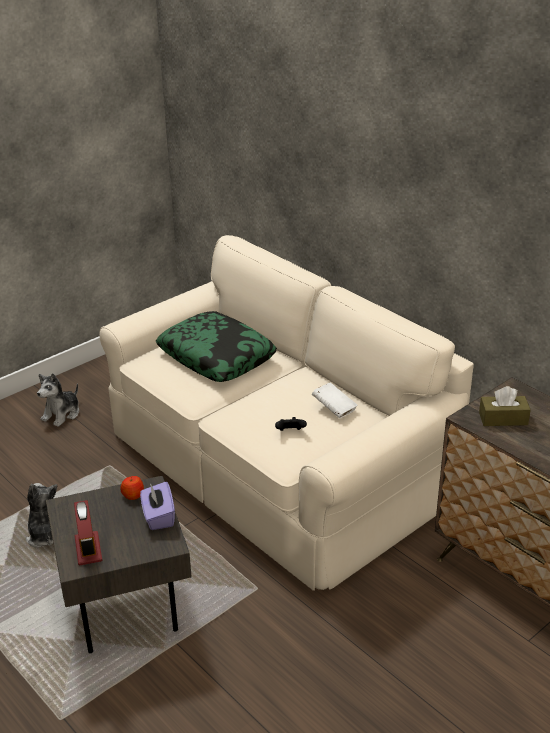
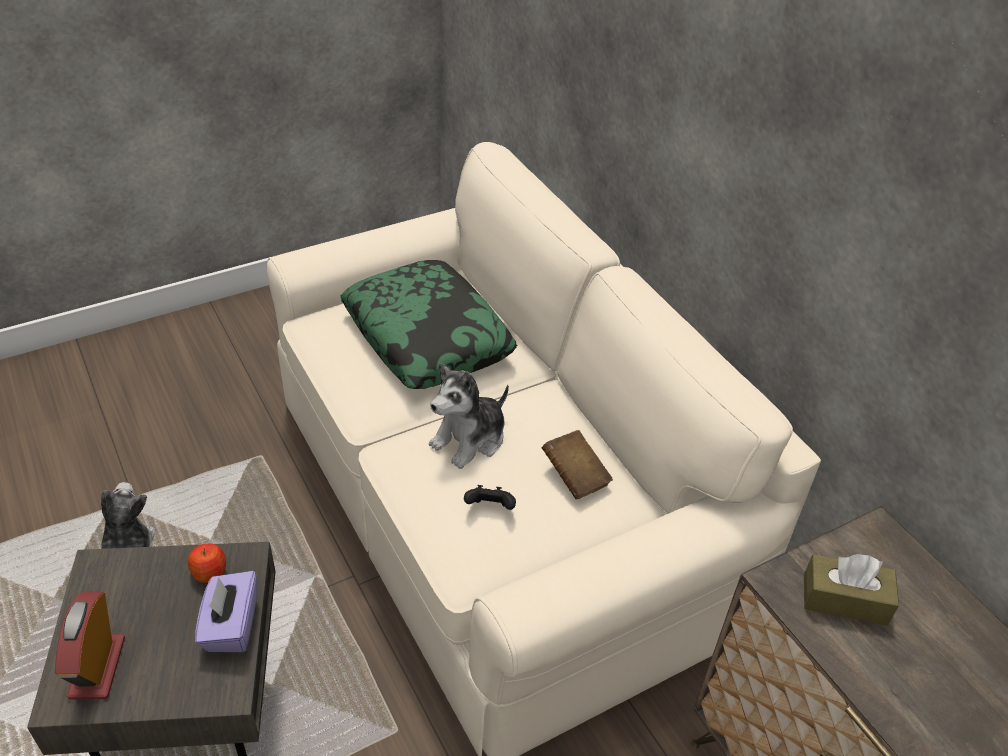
camera: 10 degrees right, 10 degrees up
(62, 414) = (228, 356): plush toy -> plush toy (470, 439)
(334, 409) = (575, 476): white book -> brown book

